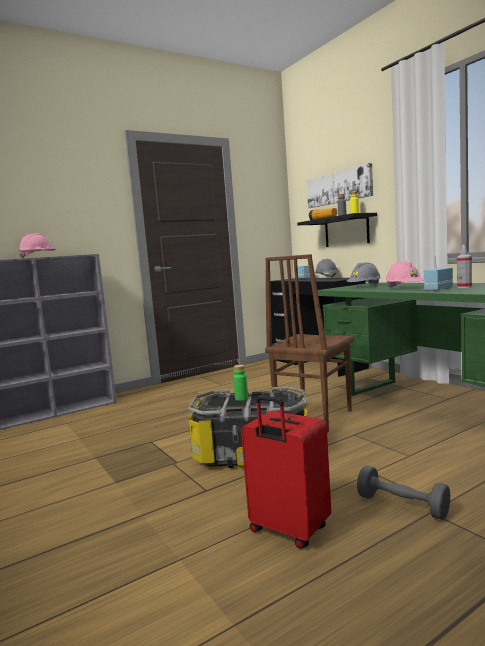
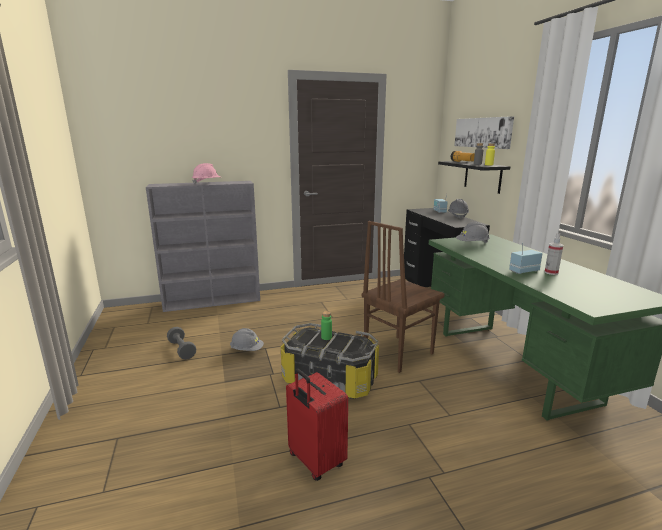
camera: 15 degrees right, 10 degrees up
(127, 447) = (247, 350): none -> grey hard hat
(402, 506) = (411, 464): grey dumbbell -> grey dumbbell (182, 350)
(404, 288) = (499, 259): pink hard hat -> none

